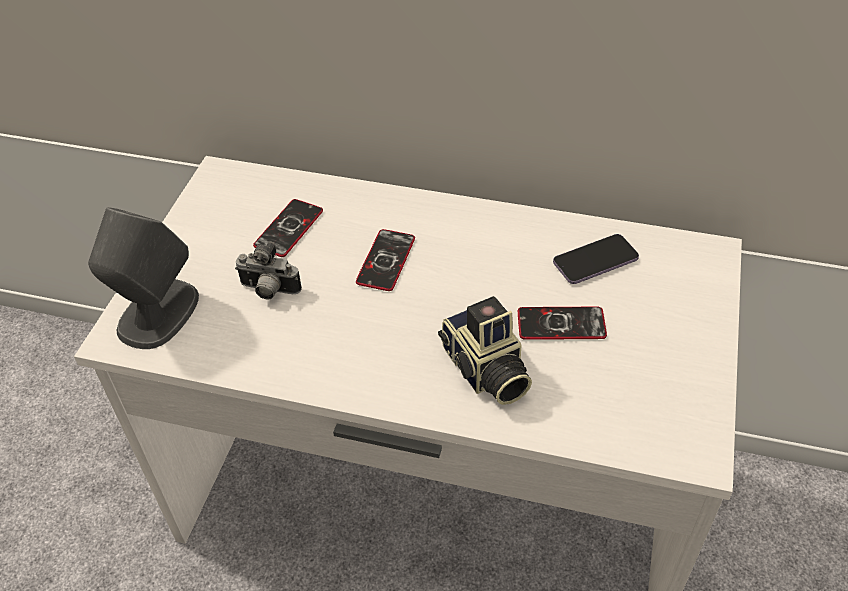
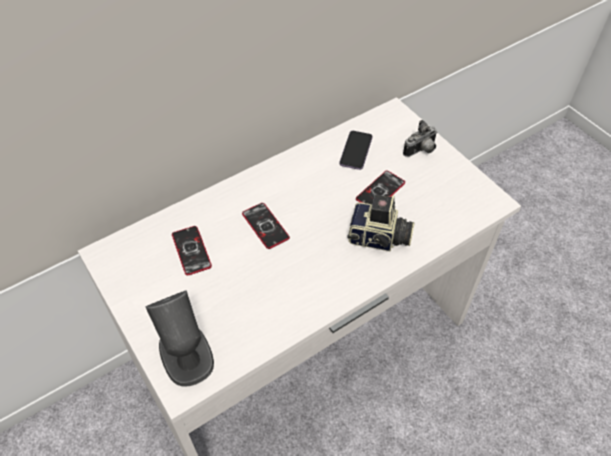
camera: 50 degrees left, 5 degrees up
(268, 291) = (229, 290): camera -> camera (421, 151)

